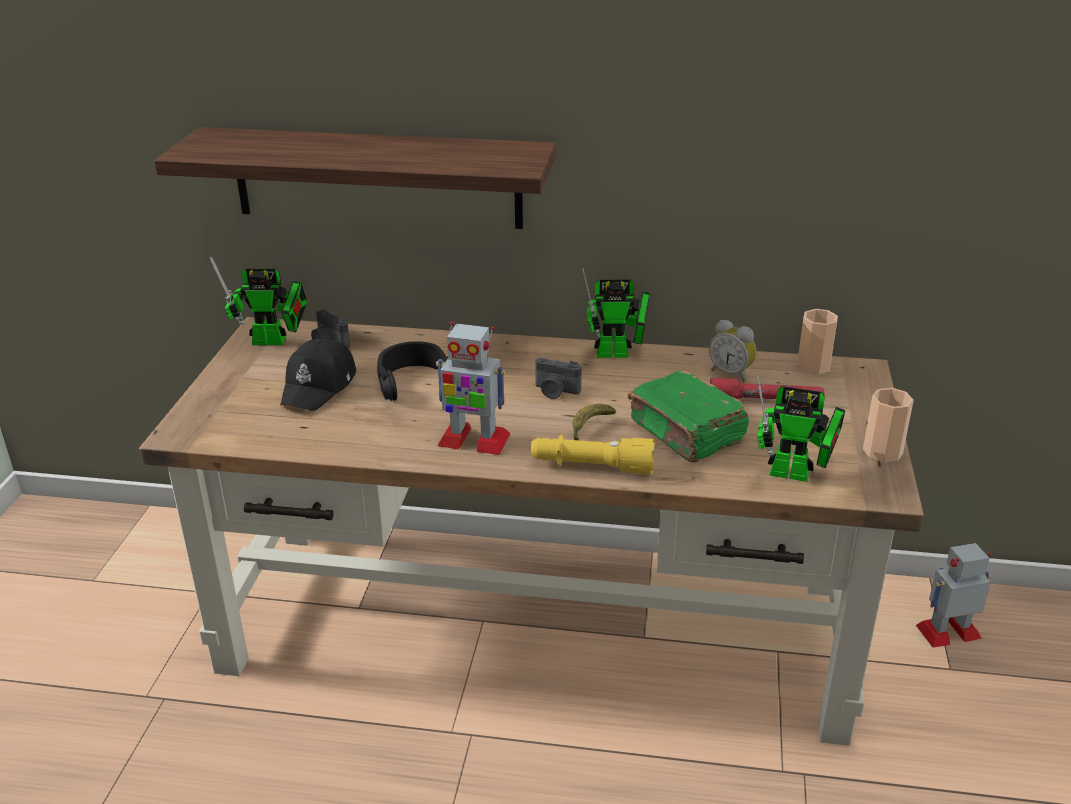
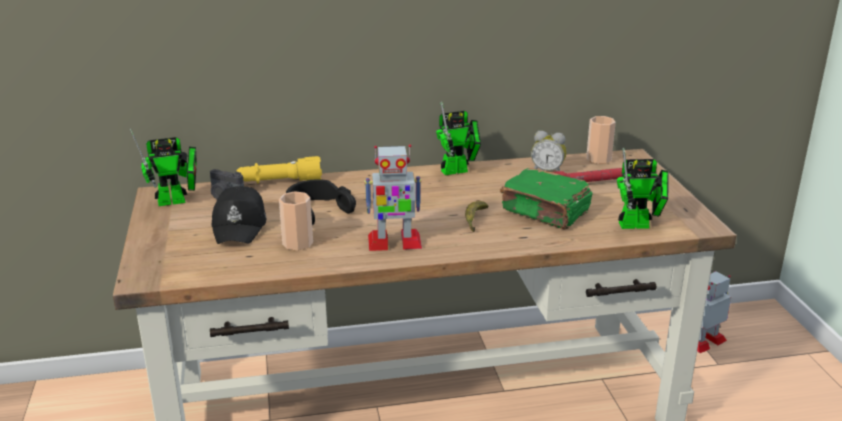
camera: 20 degrees left, 5 degrees down
(377, 178) = (252, 53): shelf -> none
(555, 391) = (431, 201): camera -> none
(591, 466) = (496, 244): yellow flashlight -> yellow flashlight (280, 182)
(882, 451) = (682, 202): cup -> cup (297, 243)

